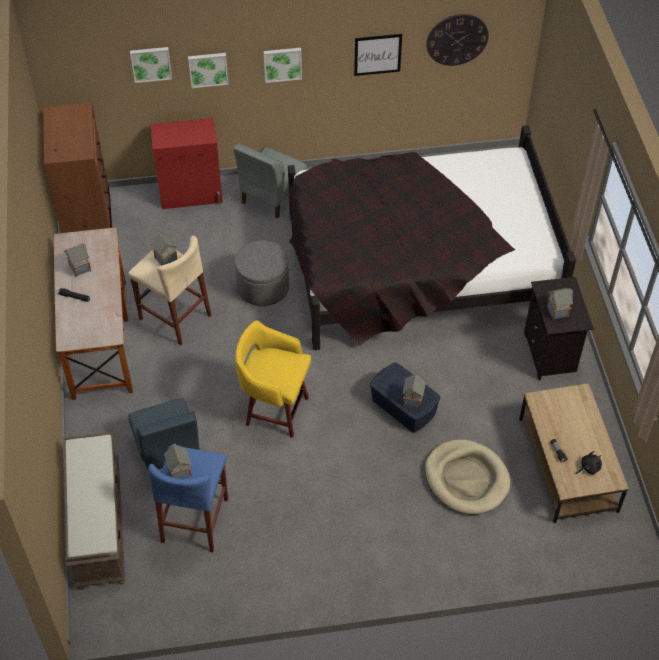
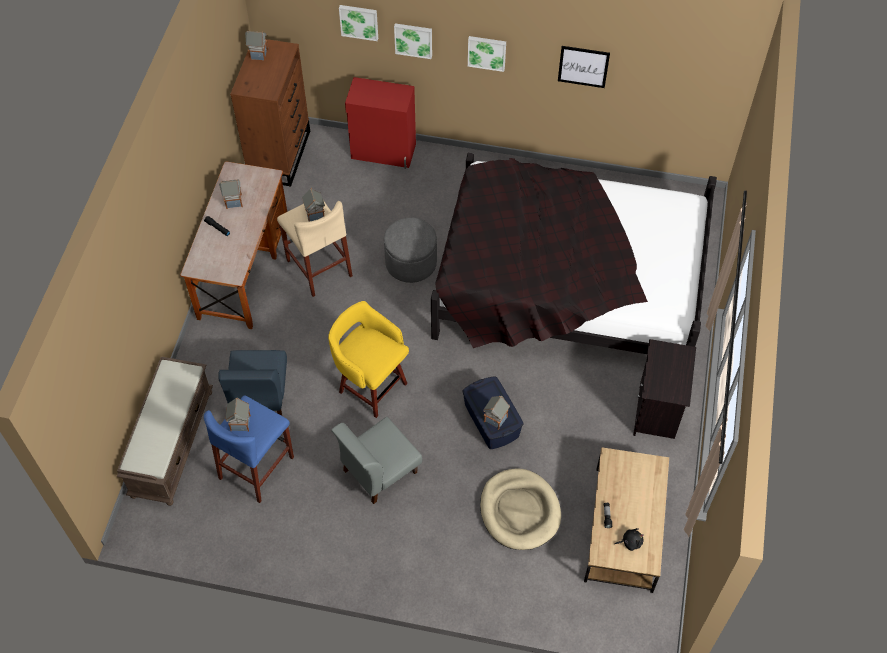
camera: 20 degrees right, 5 degrees up
(271, 196) = (457, 174): grey chair -> grey chair (379, 471)
(457, 39) = (667, 72): wall clock -> none
(557, 312) = (660, 378): toy house -> toy house (258, 54)

